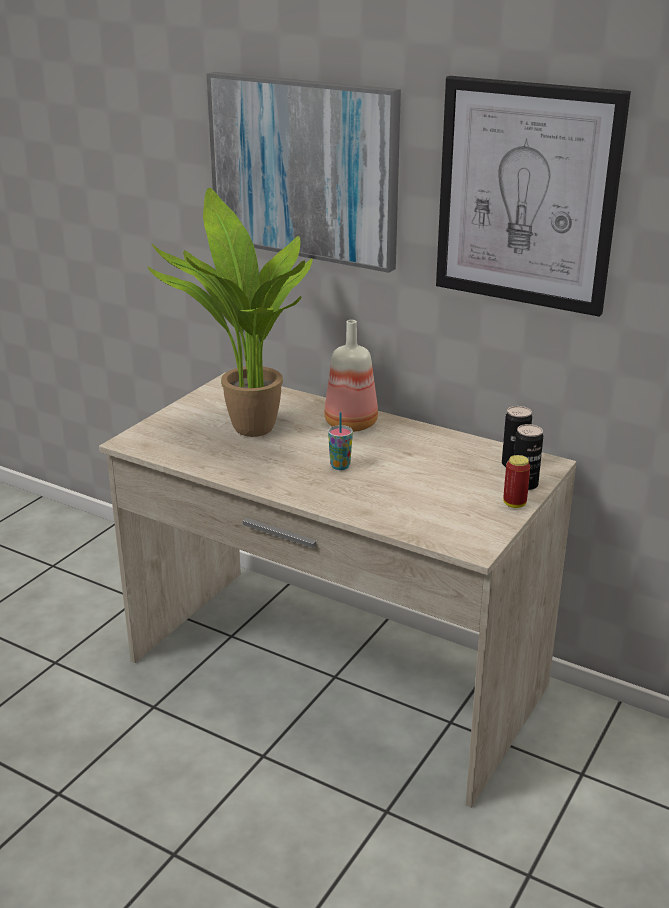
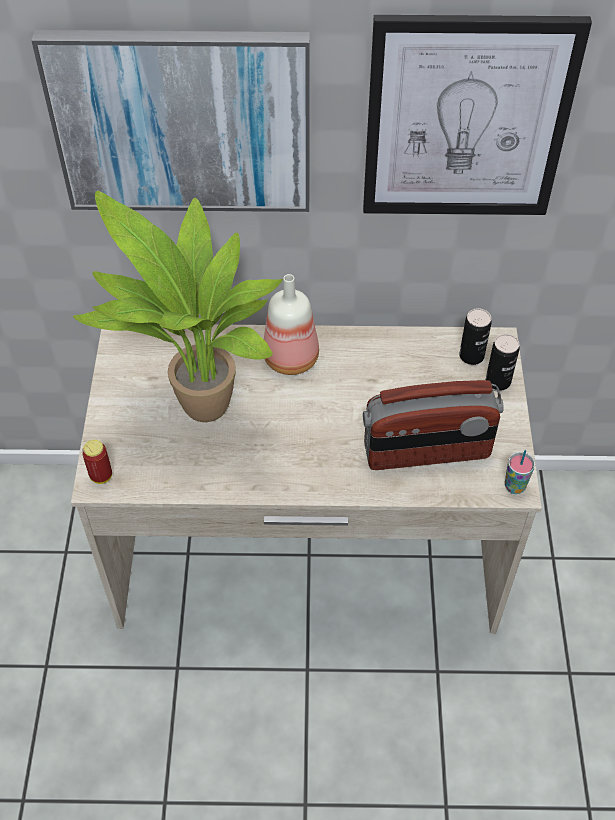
camera: 30 degrees left, 25 degrees up
(340, 466) = (327, 427): cup -> cup (514, 486)
(412, 504) = (427, 452): none -> radio
(514, 504) = (507, 412): can -> can (101, 476)

